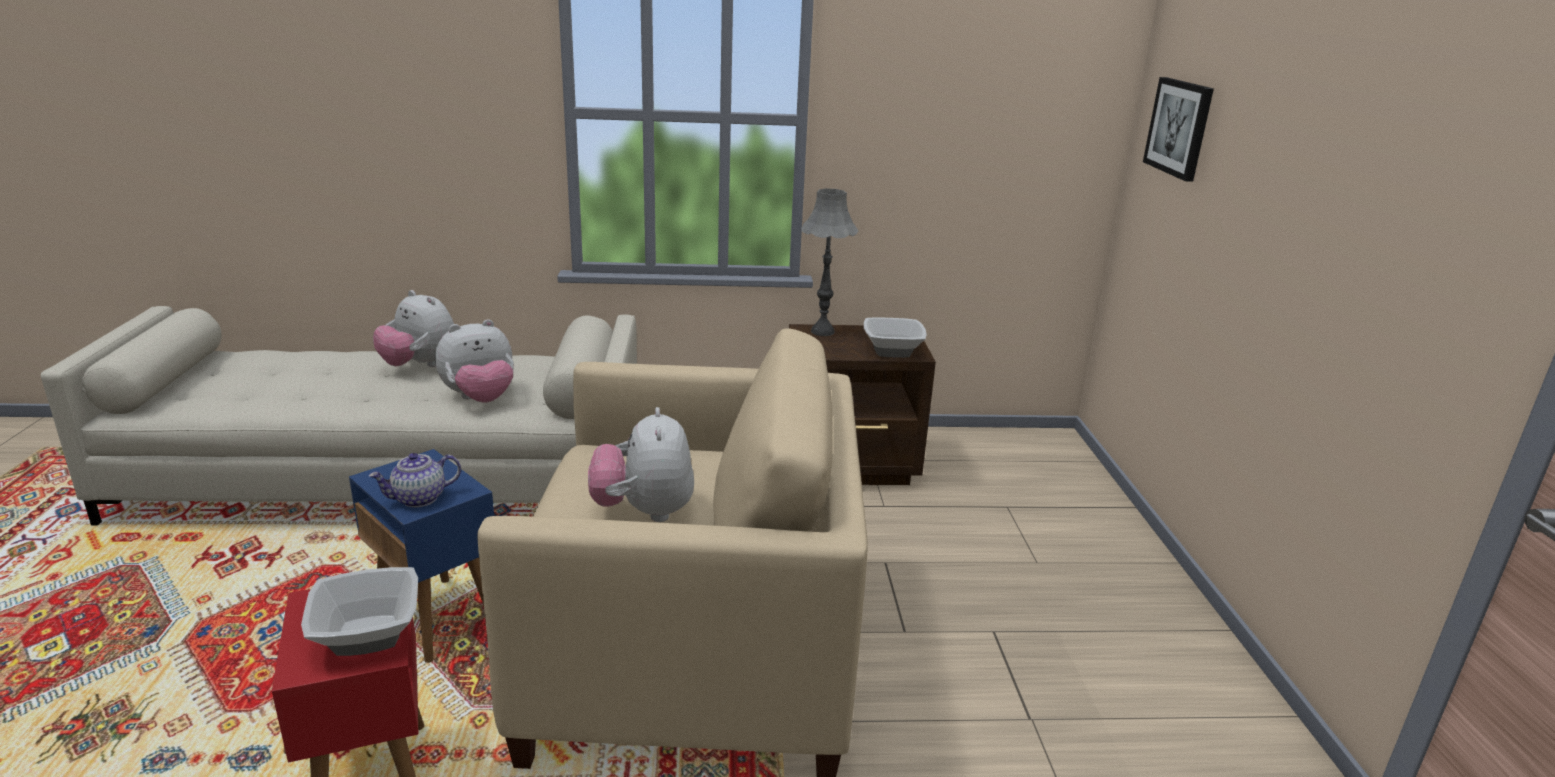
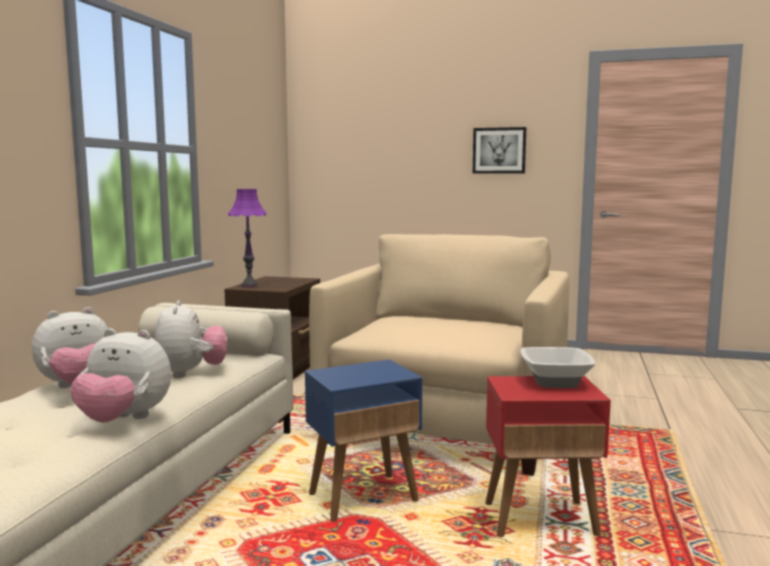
camera: 70 degrees left, 15 degrees down
(419, 499) = (387, 373): teapot -> none
(644, 512) = (455, 326): plush toy -> plush toy (124, 420)
(823, 332) = (249, 285): grey table lamp -> purple table lamp
(891, 350) = (296, 281): bowl -> none
(1179, 127) = (340, 146): picture -> picture (499, 150)

